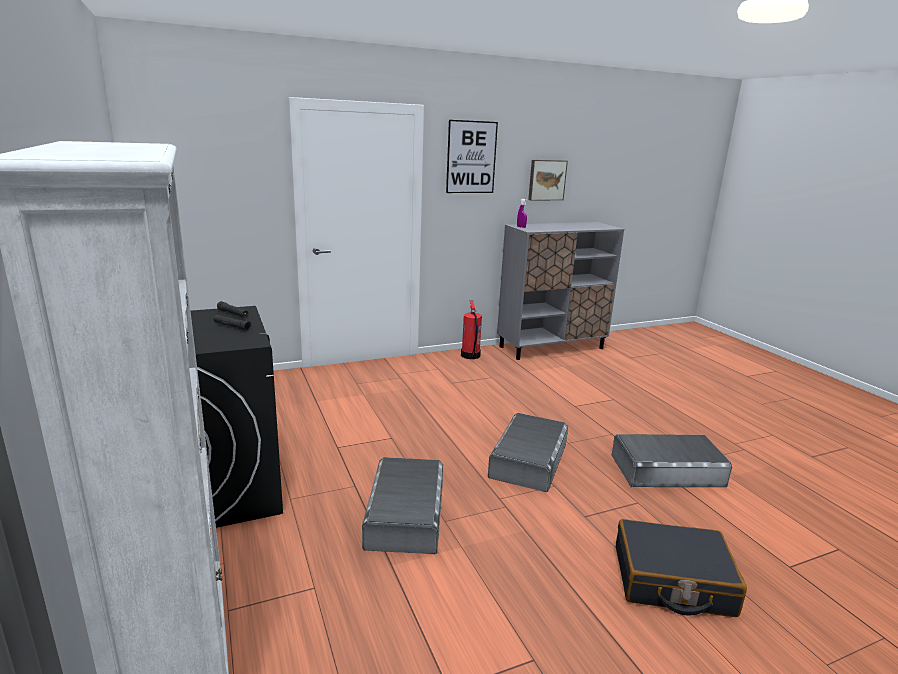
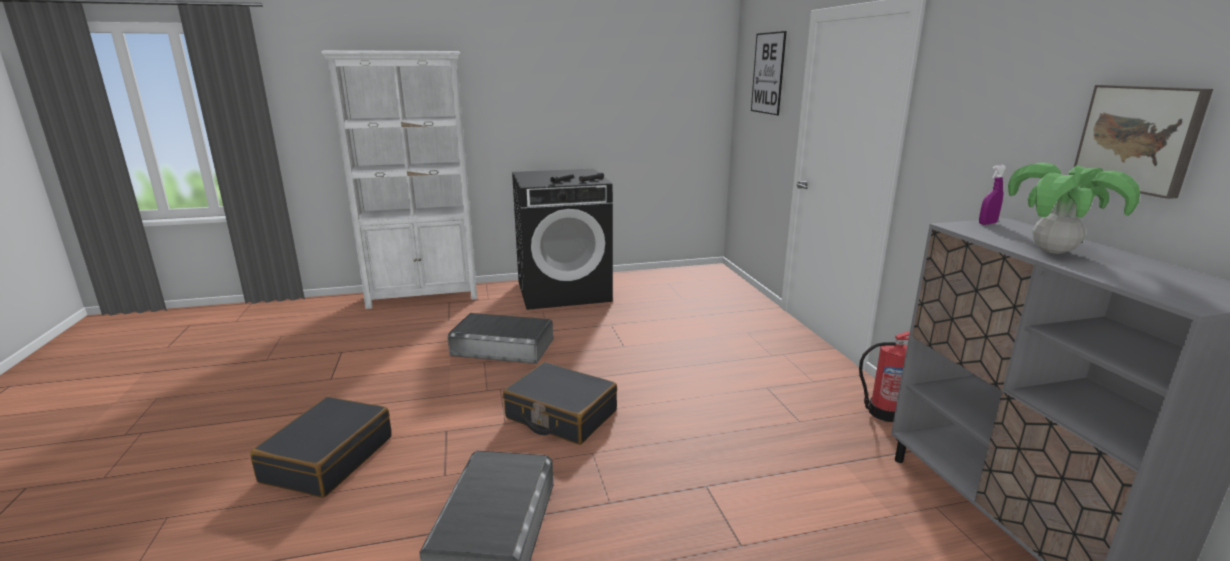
camera: 100 degrees right, 0 degrees up
(471, 157) = (977, 78): picture -> picture (768, 73)
(528, 459) = (561, 415): grey storage box -> black suitcase
(563, 227) = (1052, 251): none -> potted plant

